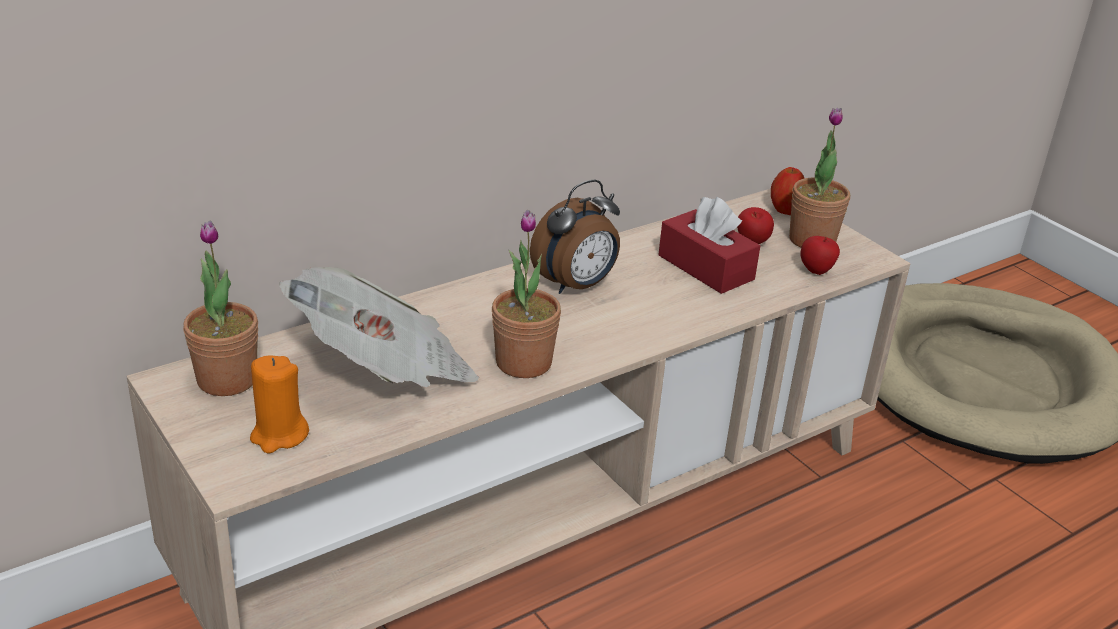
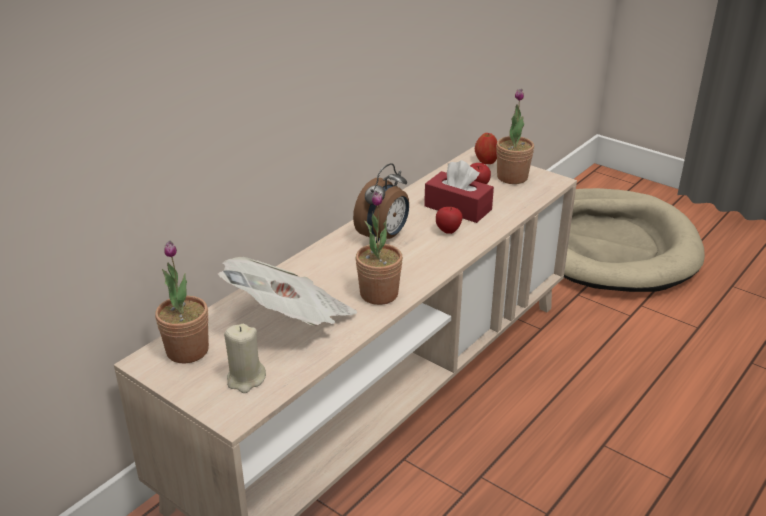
camera: 15 degrees left, 0 degrees up
(279, 435) = (245, 379): orange candle -> beige candle
(816, 271) = (525, 196): apple -> apple (448, 231)

